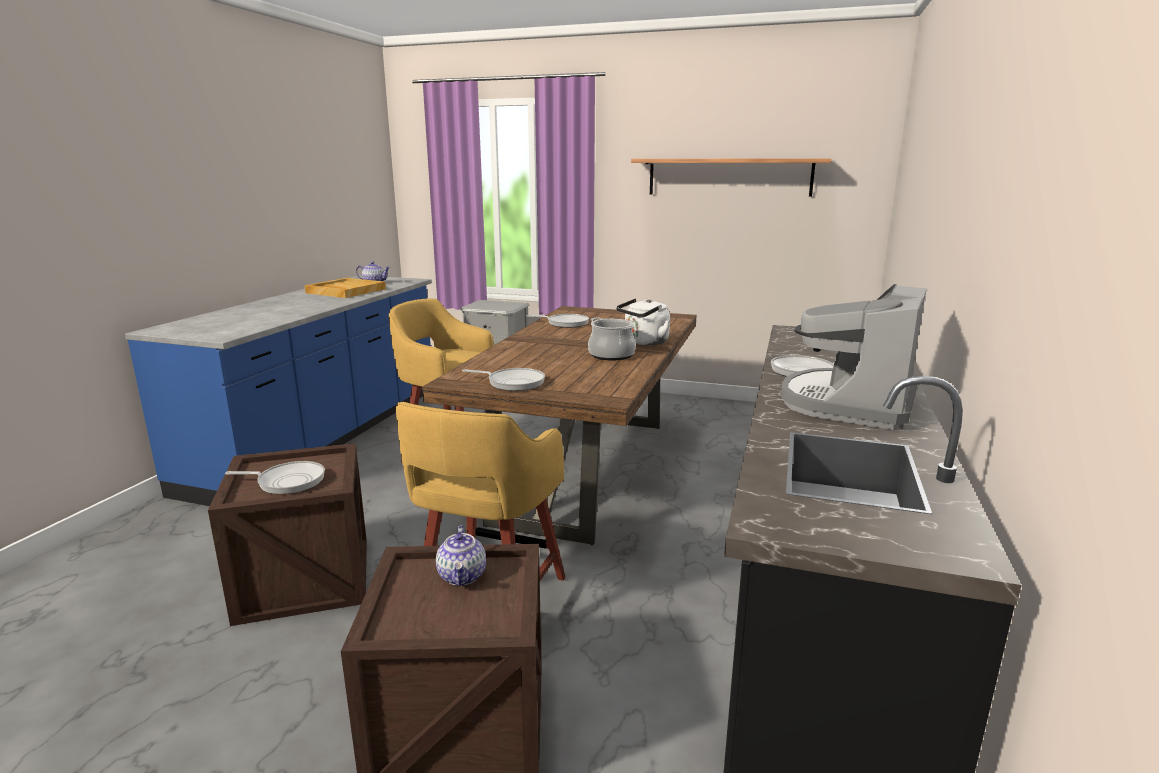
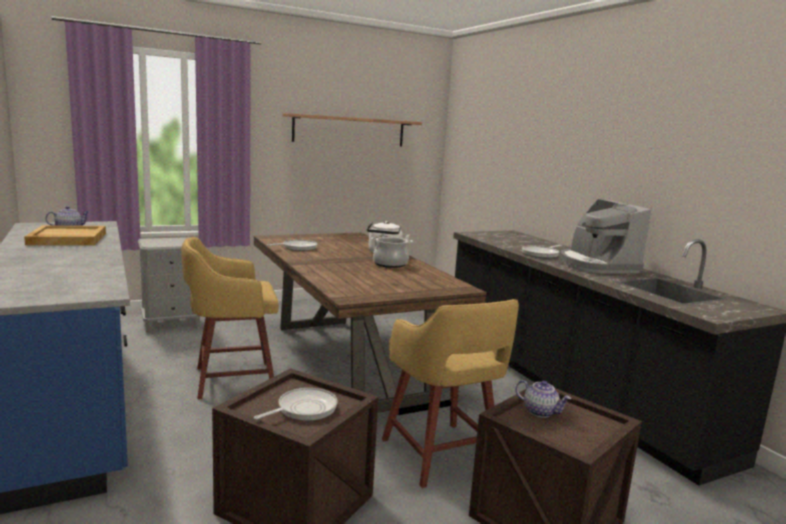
camera: 45 degrees left, 5 degrees down
(513, 383) = (387, 291): frying pan -> none

